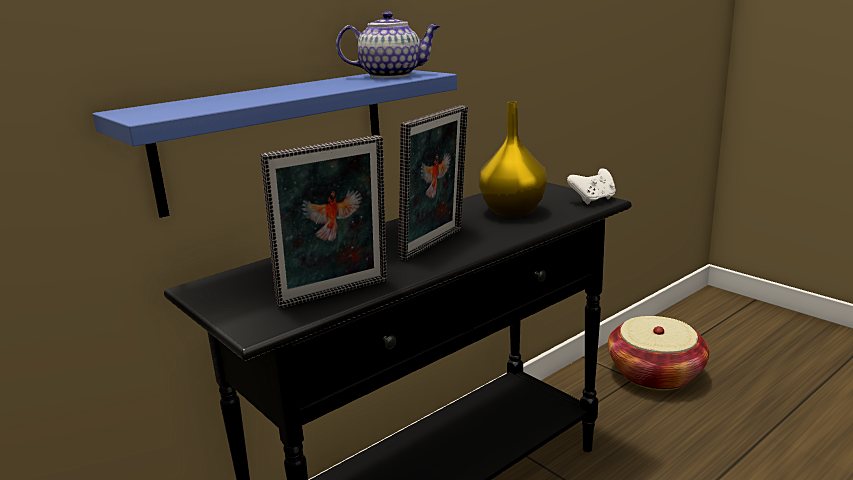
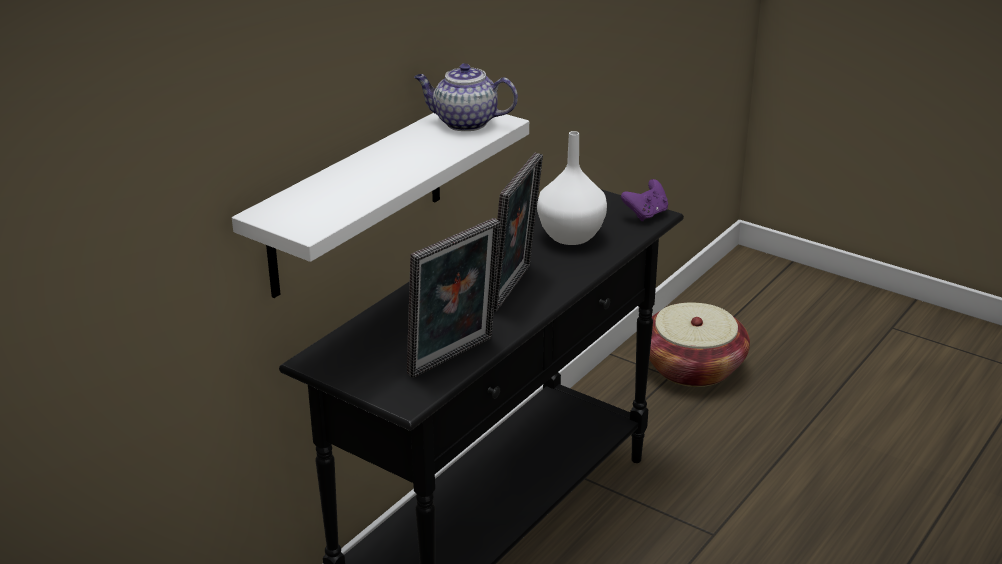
camera: 15 degrees left, 10 degrees up
(275, 138) = (357, 199): blue shelf -> white shelf
(392, 75) = (464, 123): teapot -> teapot turned 150 degrees counterclockwise
(513, 211) = (571, 235): yellow vase -> white vase
(593, 200) = (646, 214): white game controller -> purple game controller

